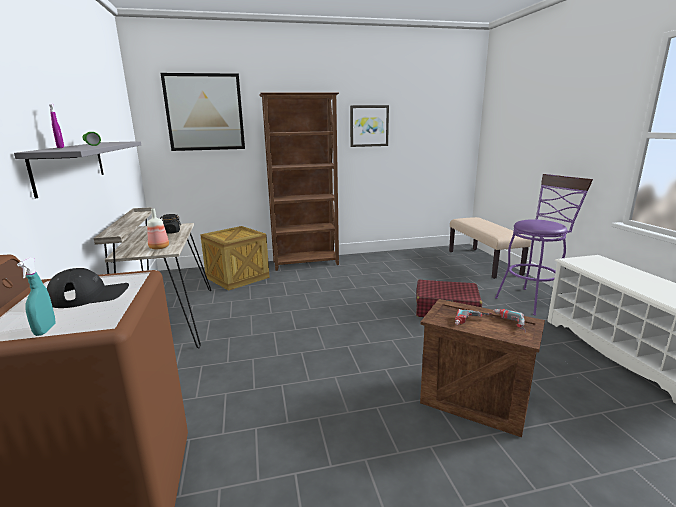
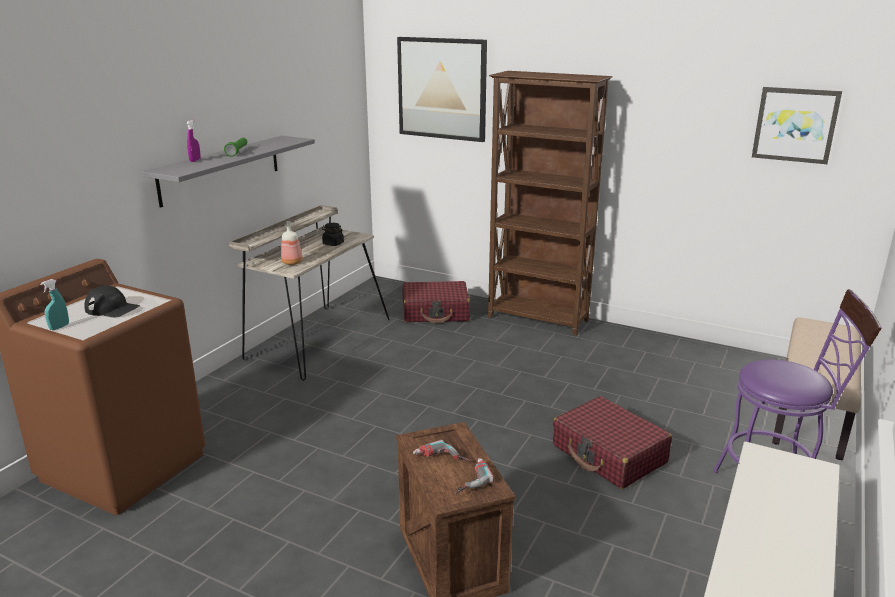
camera: 40 degrees right, 5 degrees up
(237, 277) = (436, 312): crate -> red suitcase
(369, 126) = (672, 129): picture -> picture (795, 125)

